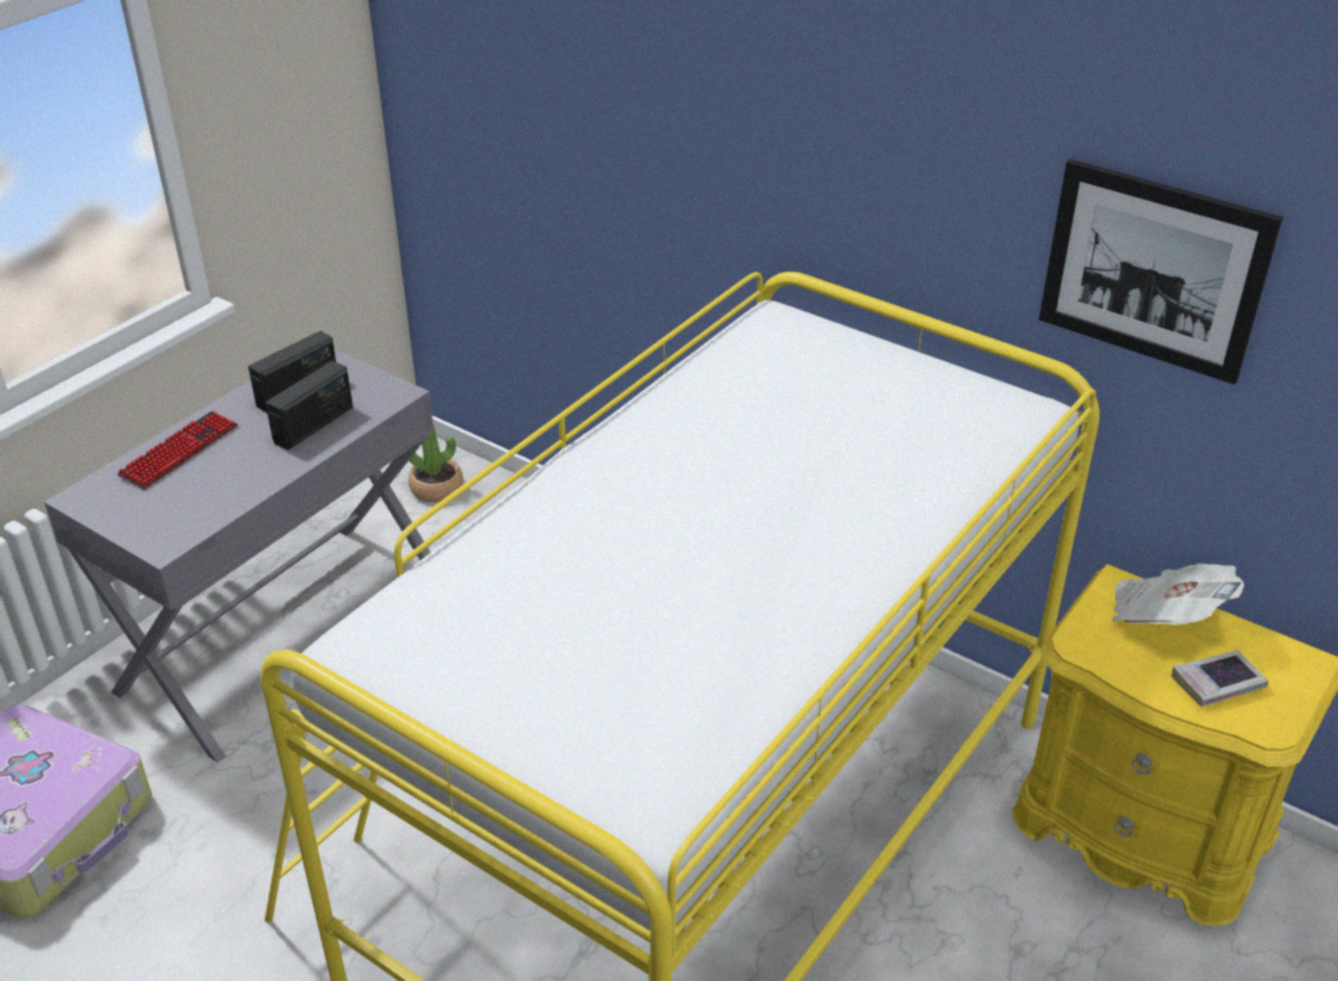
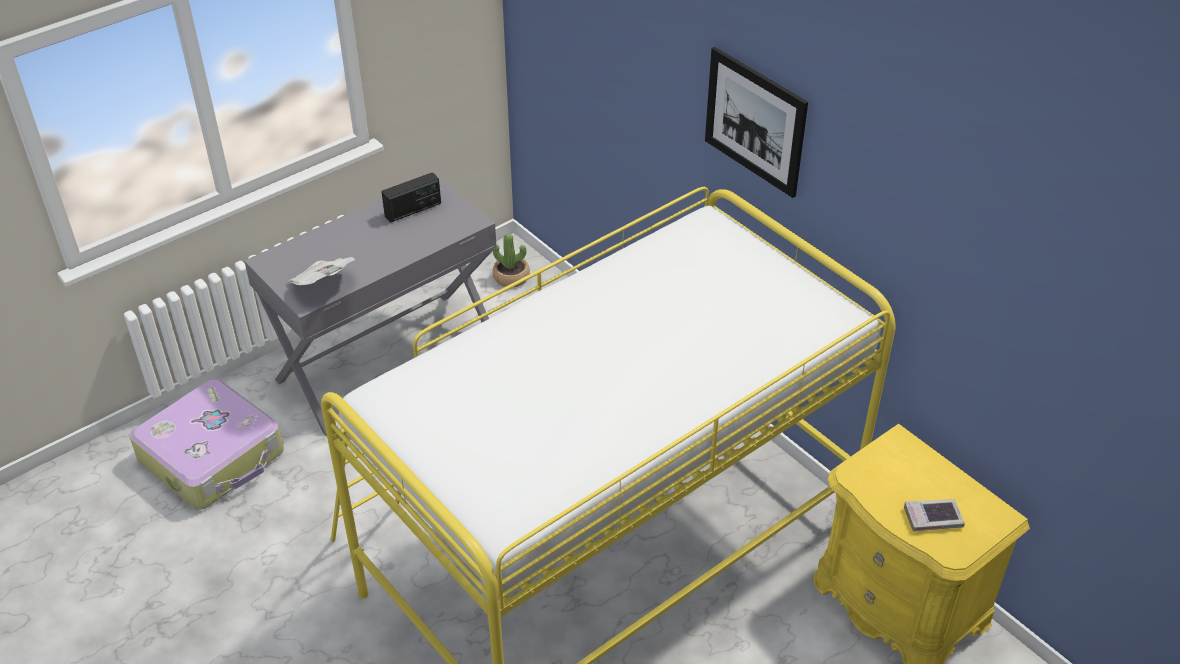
camera: 15 degrees right, 5 degrees up
(179, 451) = (330, 240): keyboard -> none
(314, 425) = (416, 235): radio -> none
(1153, 270) = (930, 243): picture -> picture (755, 121)
(1165, 617) = (920, 467): newspaper -> newspaper (324, 284)

